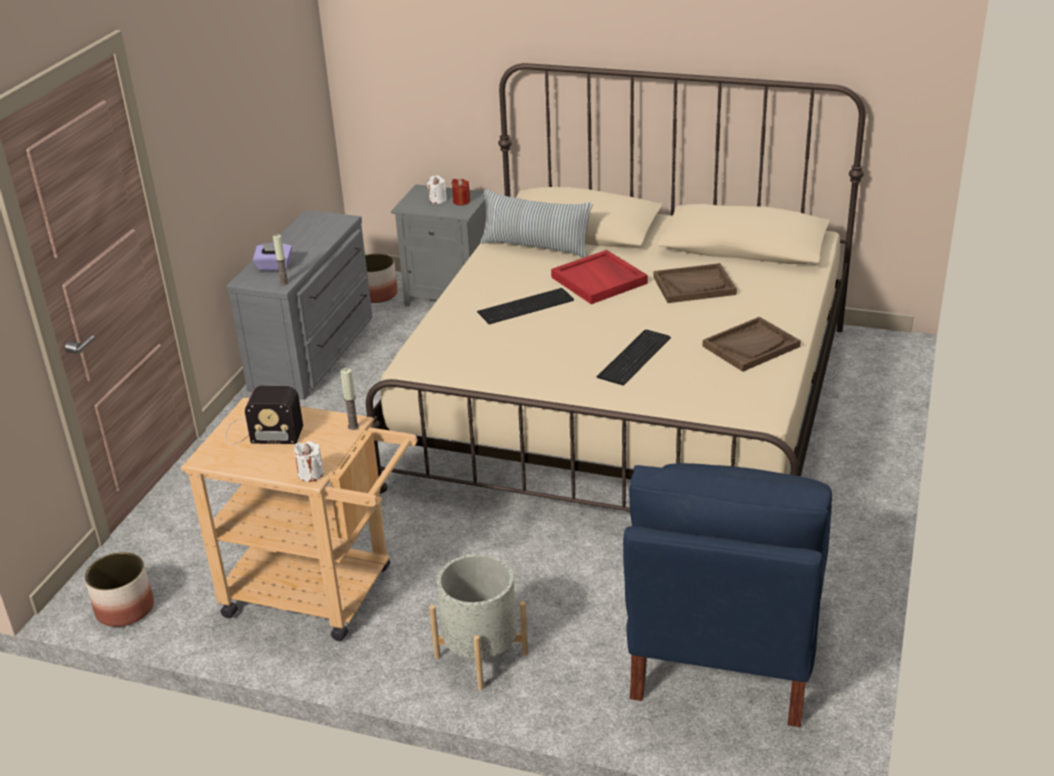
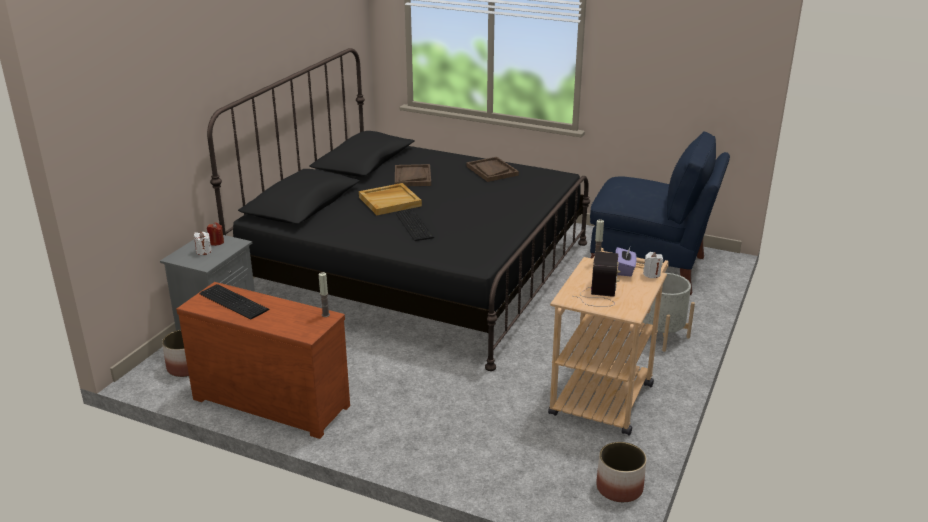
camera: 85 degrees left, 5 degrees down
(274, 267) = (290, 320): purple tissue box -> purple tissue box (624, 270)
(316, 353) = (273, 400): grey dresser -> brown dresser
(536, 247) = (325, 217): pillow -> none
(600, 280) = (390, 201): red tray -> beige tray
(627, 403) = (417, 272): beige bed -> black bed
(636, 357) = (494, 198): keyboard -> keyboard (234, 301)

